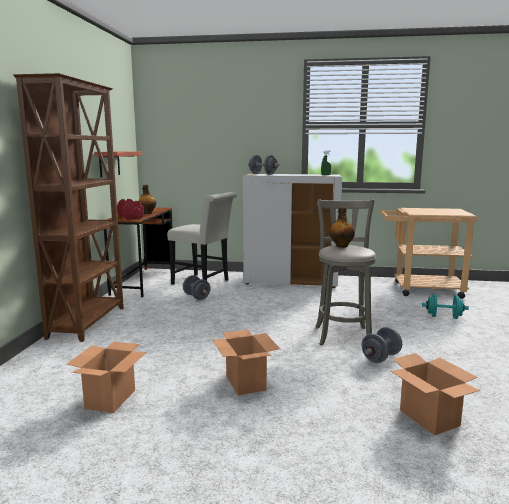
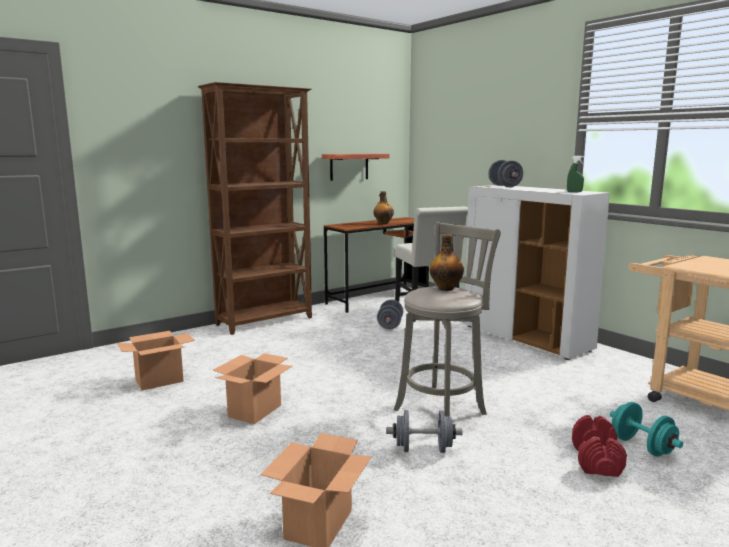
camera: 45 degrees right, 0 degrees up
(130, 217) = (354, 225): red dumbbell -> red dumbbell (596, 460)

